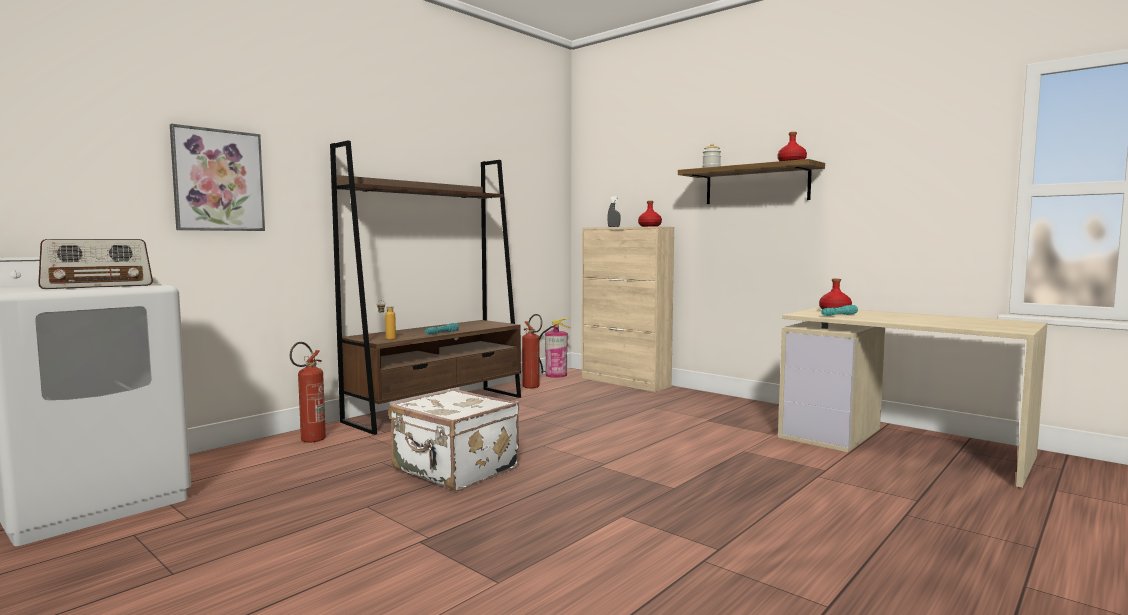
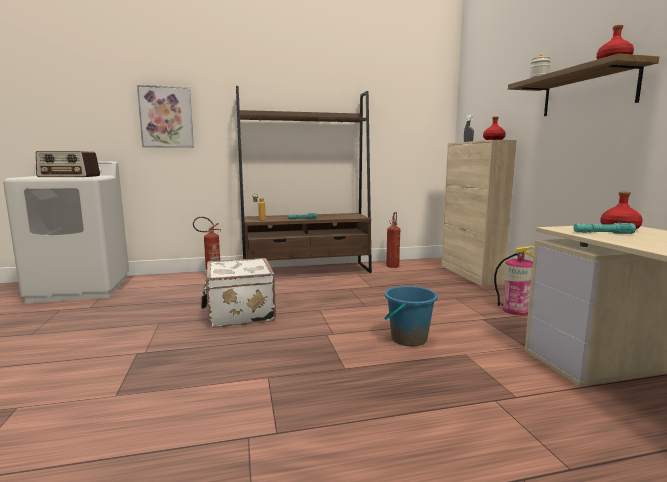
camera: 35 degrees right, 5 degrees up
(556, 375) = (426, 260): fire extinguisher -> fire extinguisher (516, 310)
(679, 450) = (408, 339): none -> blue bucket

